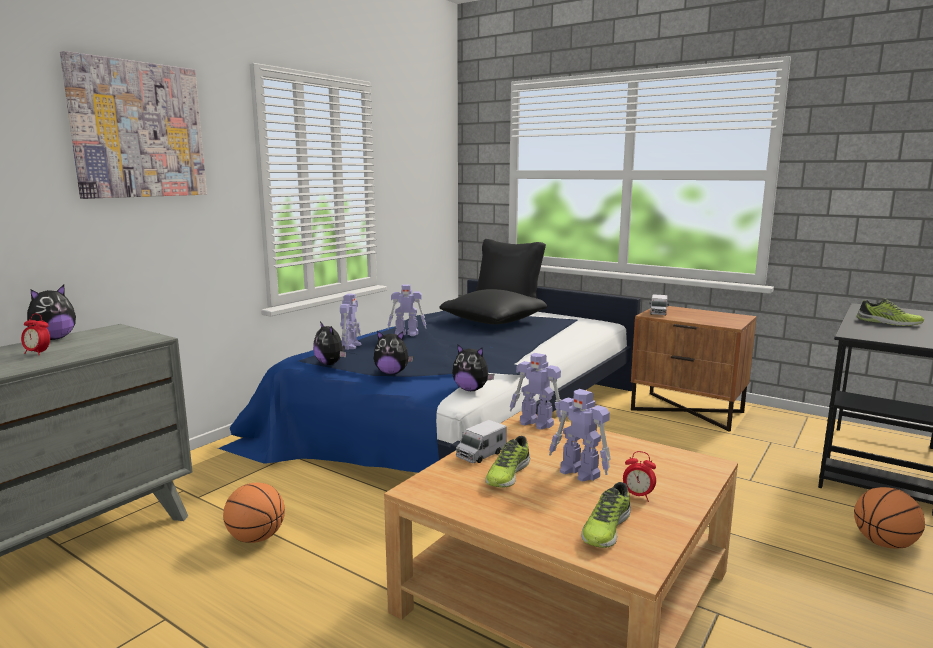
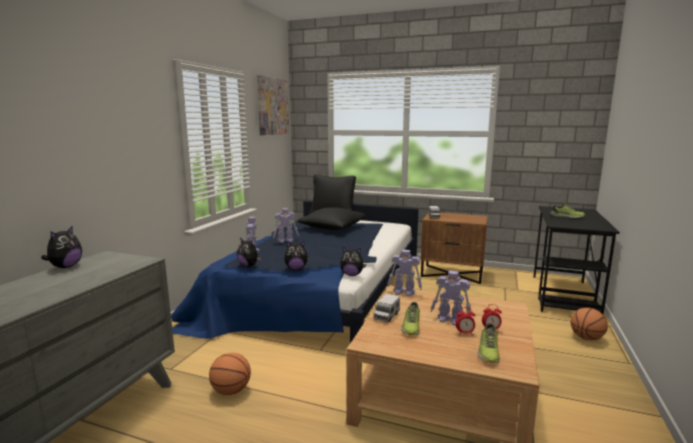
camera: 15 degrees left, 0 degrees up
(38, 353) = (67, 279): alarm clock -> alarm clock (465, 333)
(138, 130) = (105, 108): picture -> picture (272, 106)

